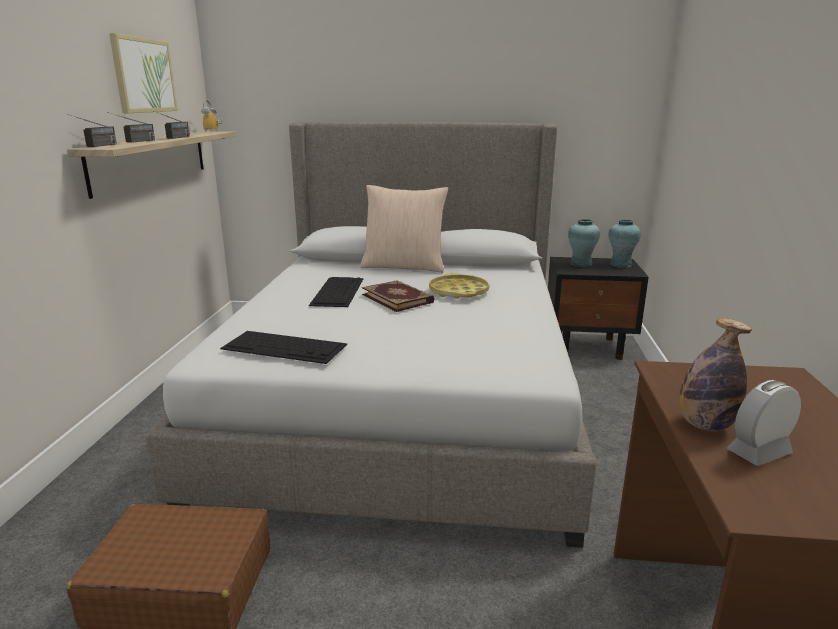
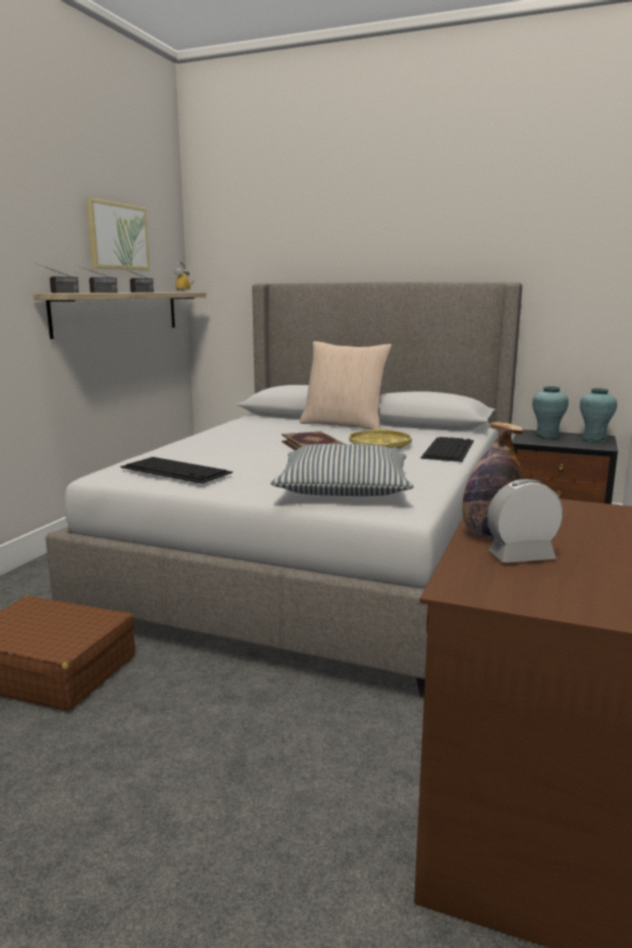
camera: 15 degrees right, 5 degrees down
(337, 291) = (260, 437): keyboard -> keyboard (448, 449)
(467, 353) = (343, 488): none -> pillow

